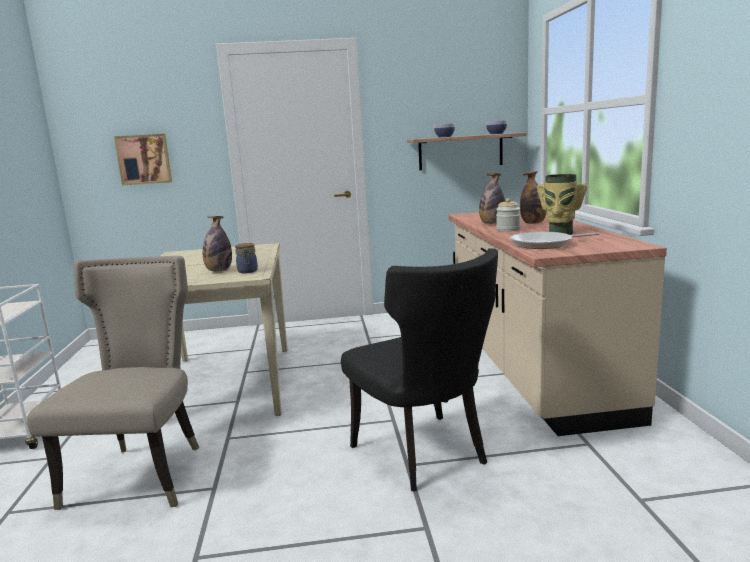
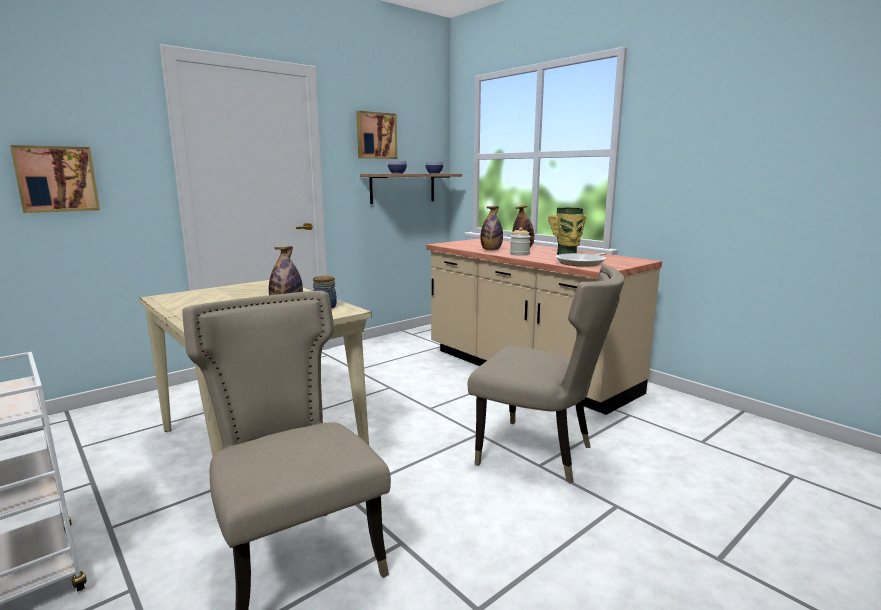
camera: 35 degrees left, 0 degrees up
(424, 454) = (540, 453): black chair -> beige chair
(426, 98) = (376, 135): none -> picture

